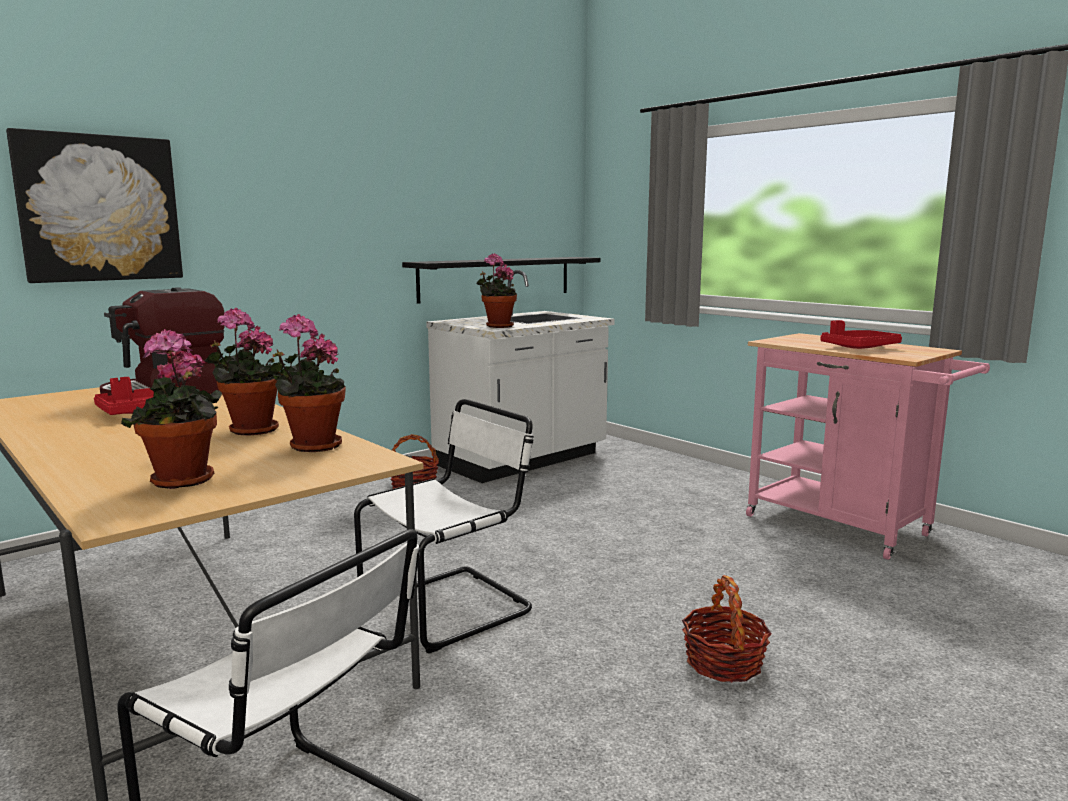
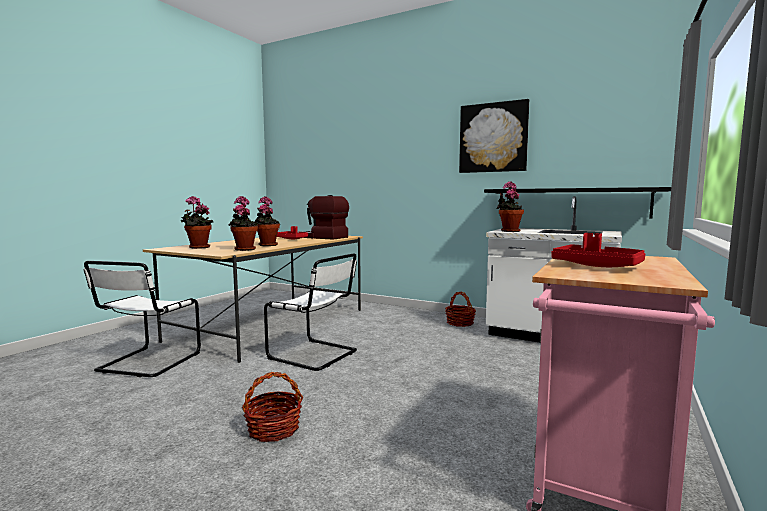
camera: 70 degrees right, 5 degrees down
(99, 208) = (353, 166): picture -> picture (493, 138)

